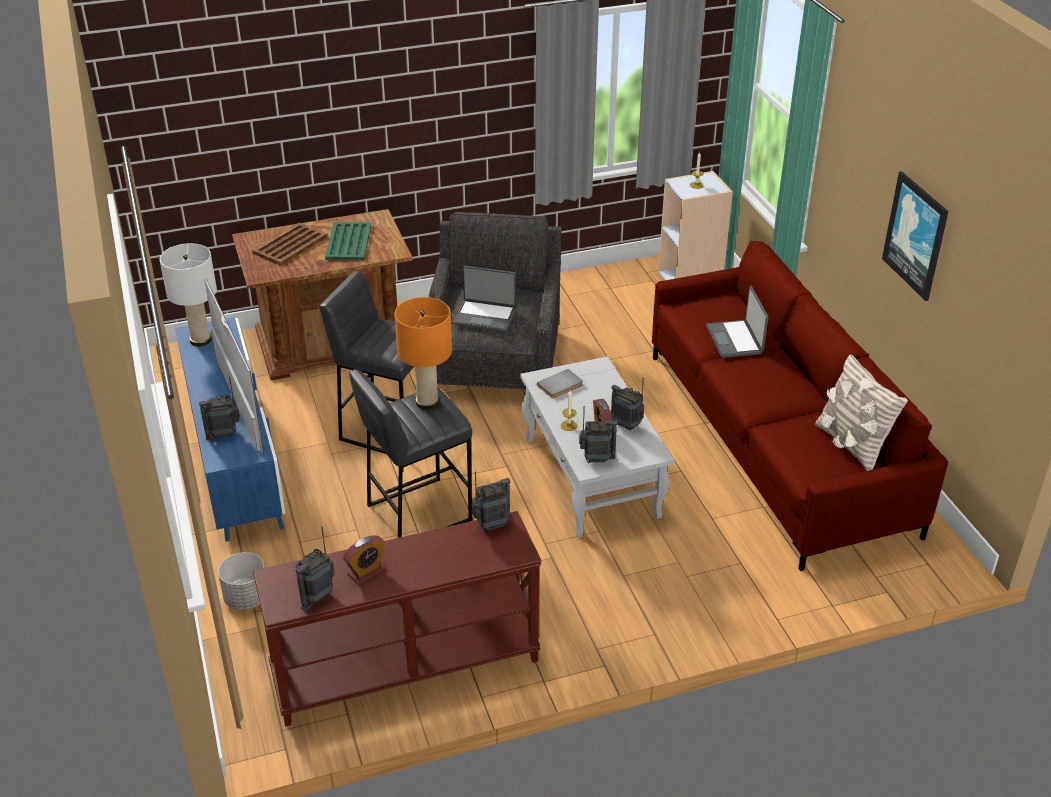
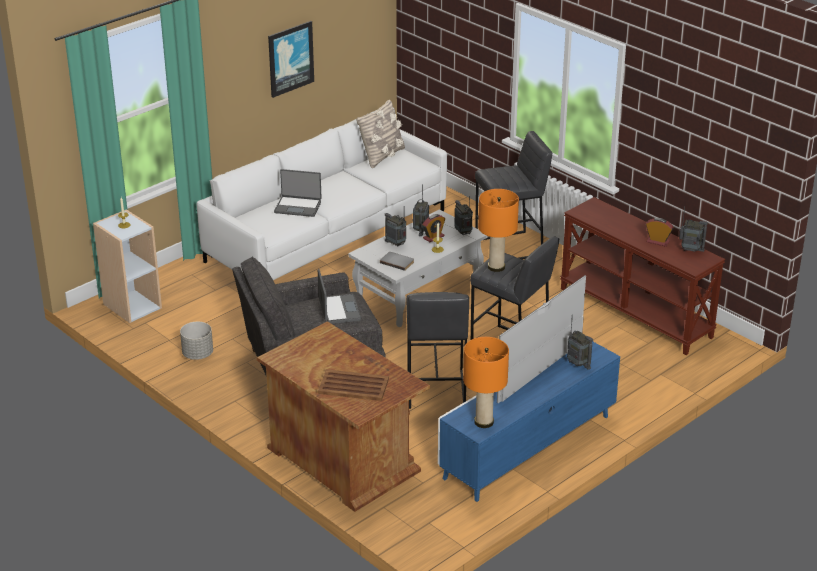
camera: 115 degrees left, 5 degrees down
(200, 340) = (484, 422): white table lamp -> orange table lamp
(246, 598) = (644, 388): grey planter -> grey planter (198, 354)
(349, 242) = (327, 358): green tray -> none
(492, 526) = (584, 216): radio -> radio (396, 244)
(656, 603) = (510, 248): none -> grey stool
(735, 340) = (298, 207): laptop -> laptop turned 45 degrees clockwise
(776, 442) = (328, 236): red sofa -> white sofa

